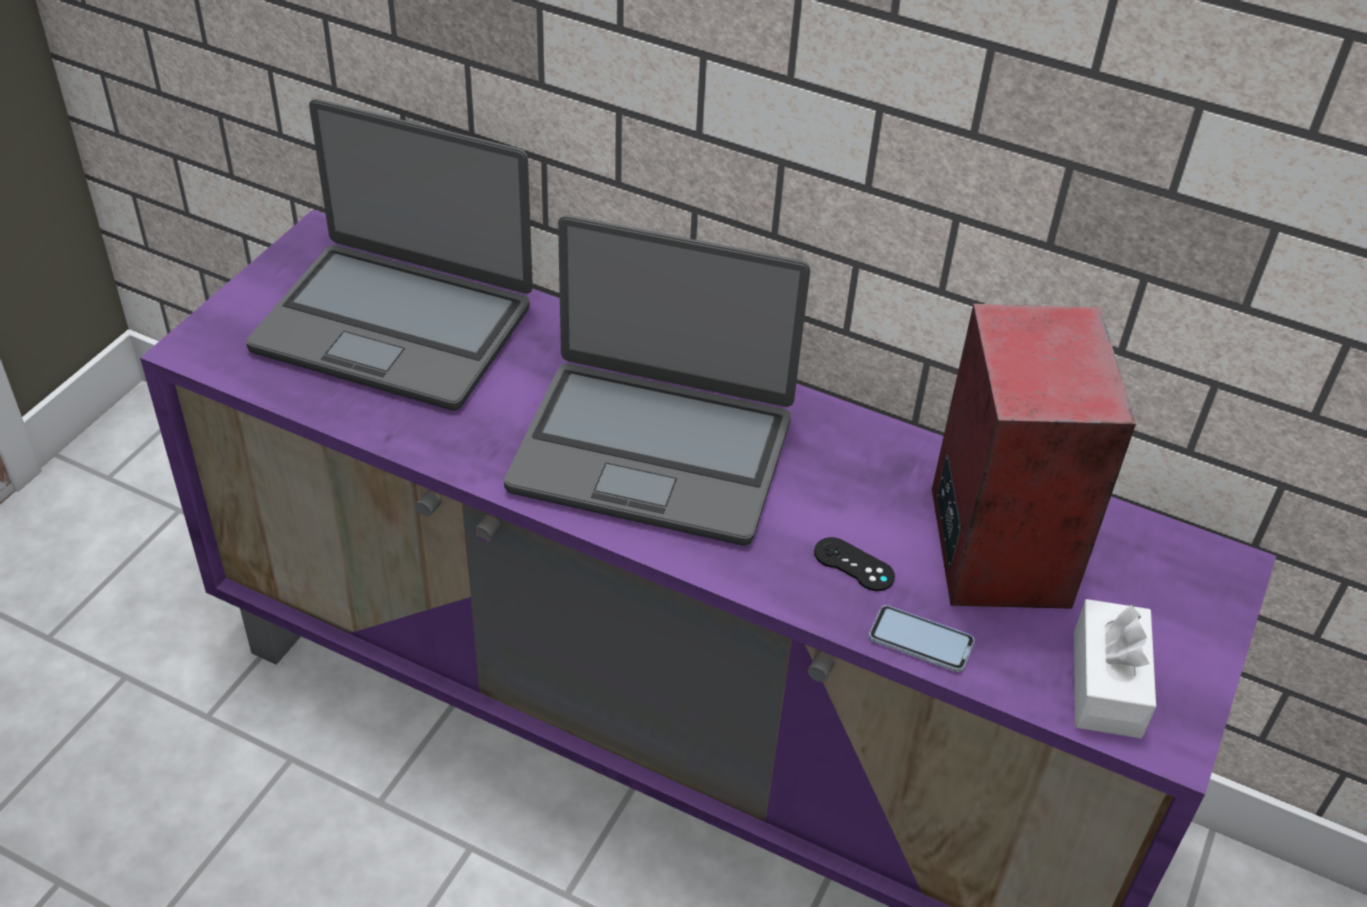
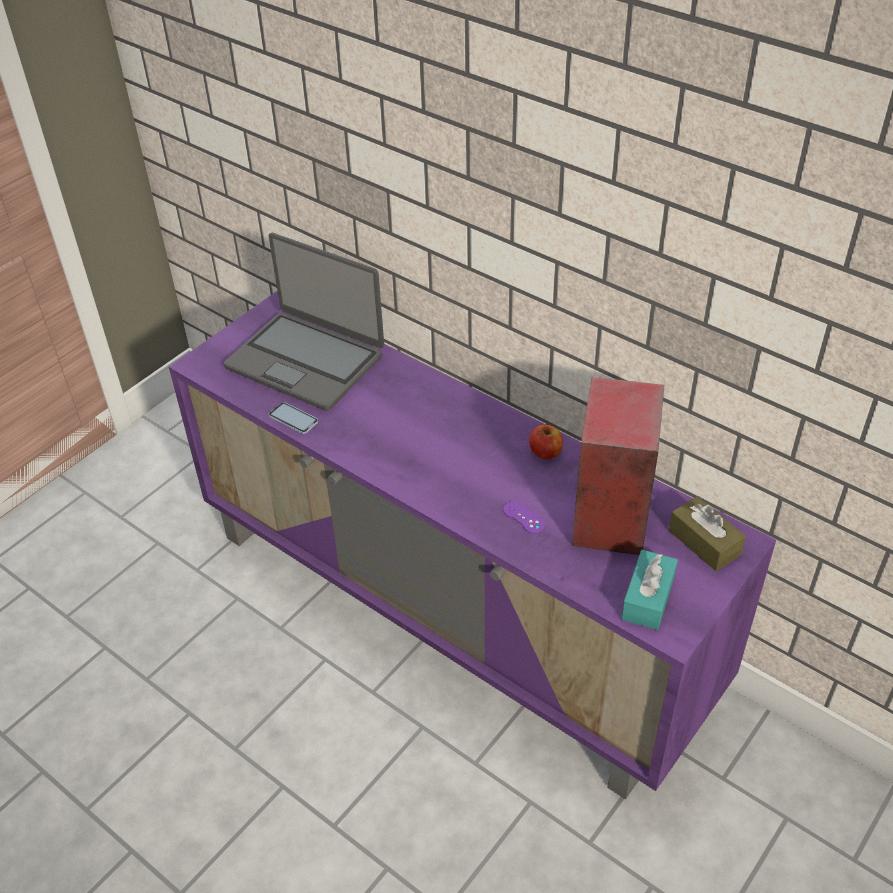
camera: 15 degrees right, 0 degrees up
(652, 451) = (429, 443): laptop -> none
(854, 564) = (523, 517): black game controller -> purple game controller
(856, 447) = (545, 452): none -> apple
(920, 640) = (548, 562): phone -> phone (293, 419)
(1106, 683) = (648, 598): white tissue box -> turquoise tissue box
(1165, 574) = (704, 542): none -> brown tissue box

